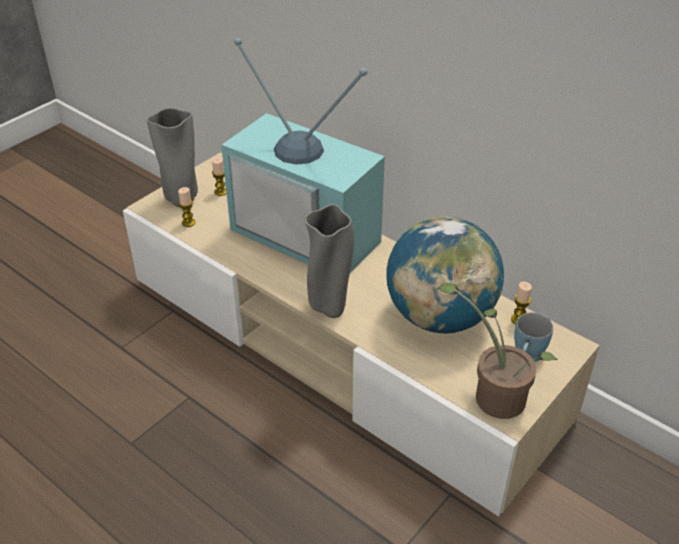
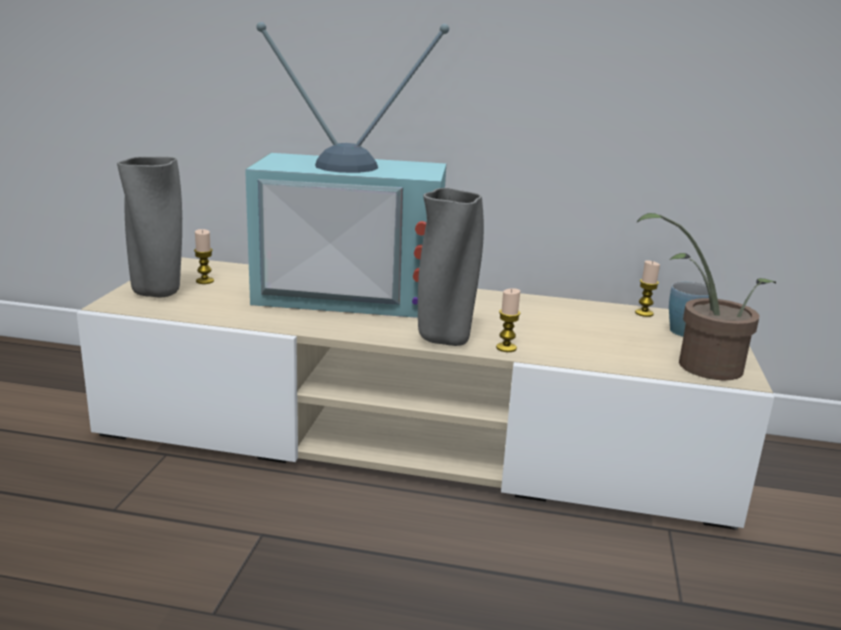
camera: 30 degrees left, 20 degrees down
(188, 222) = (186, 308): candle -> candle (506, 348)
(440, 317) = (570, 325): globe -> none

